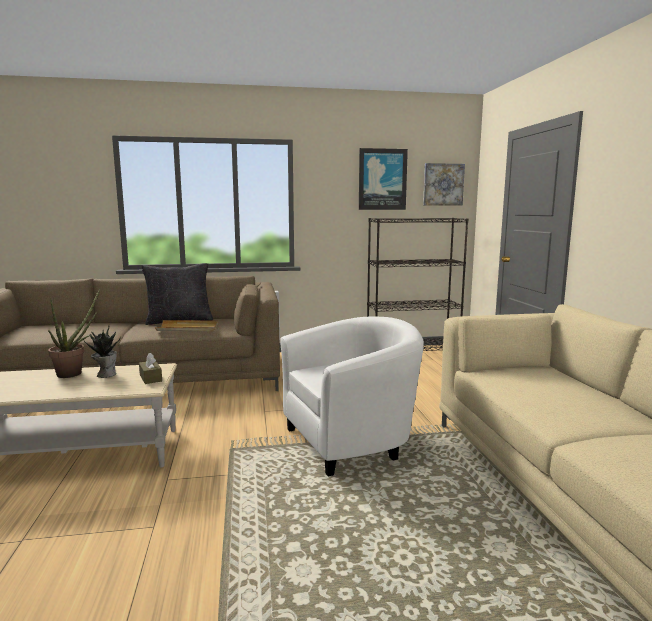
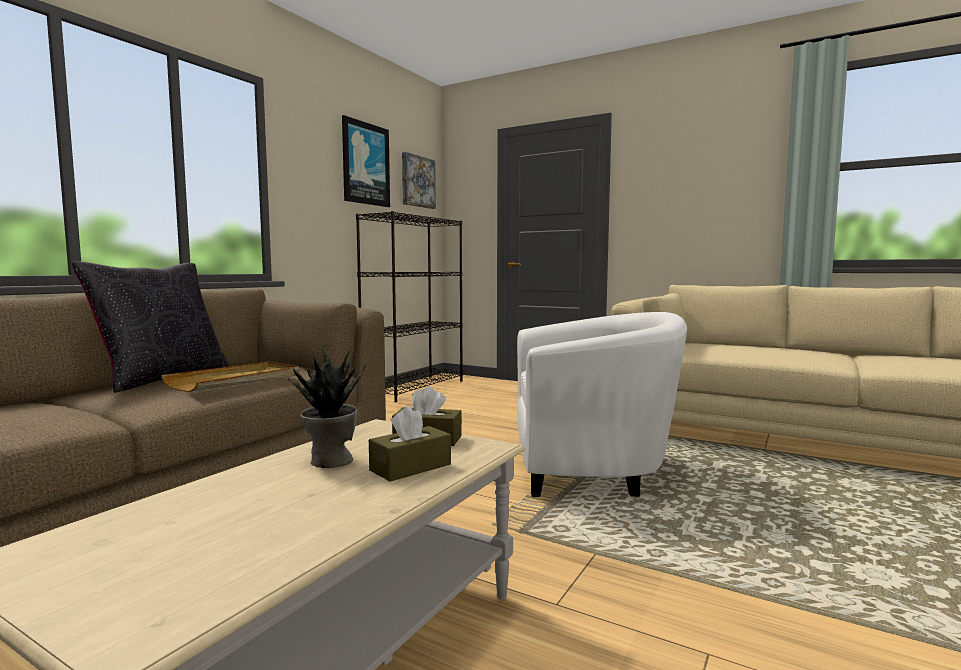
camera: 50 degrees left, 5 degrees down
(74, 373) = (248, 480): potted plant -> none
(108, 386) = (410, 467): none -> brown tissue box
(352, 441) = (592, 470): white armchair -> white armchair turned 75 degrees clockwise

